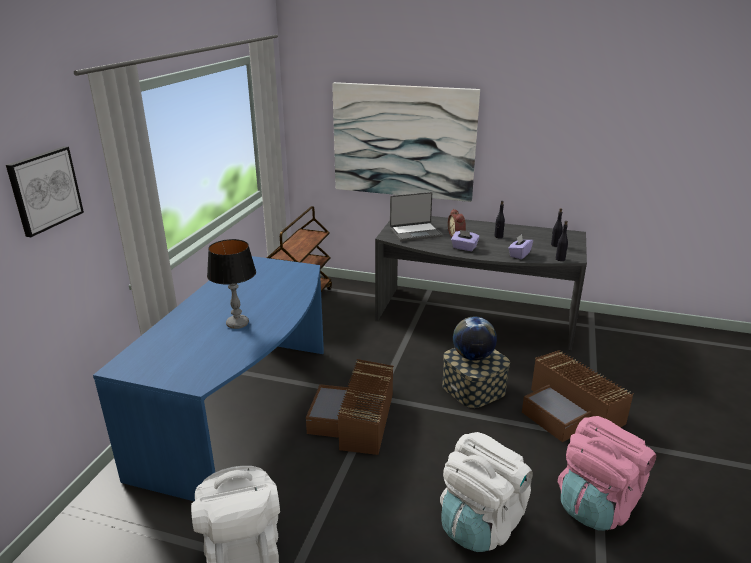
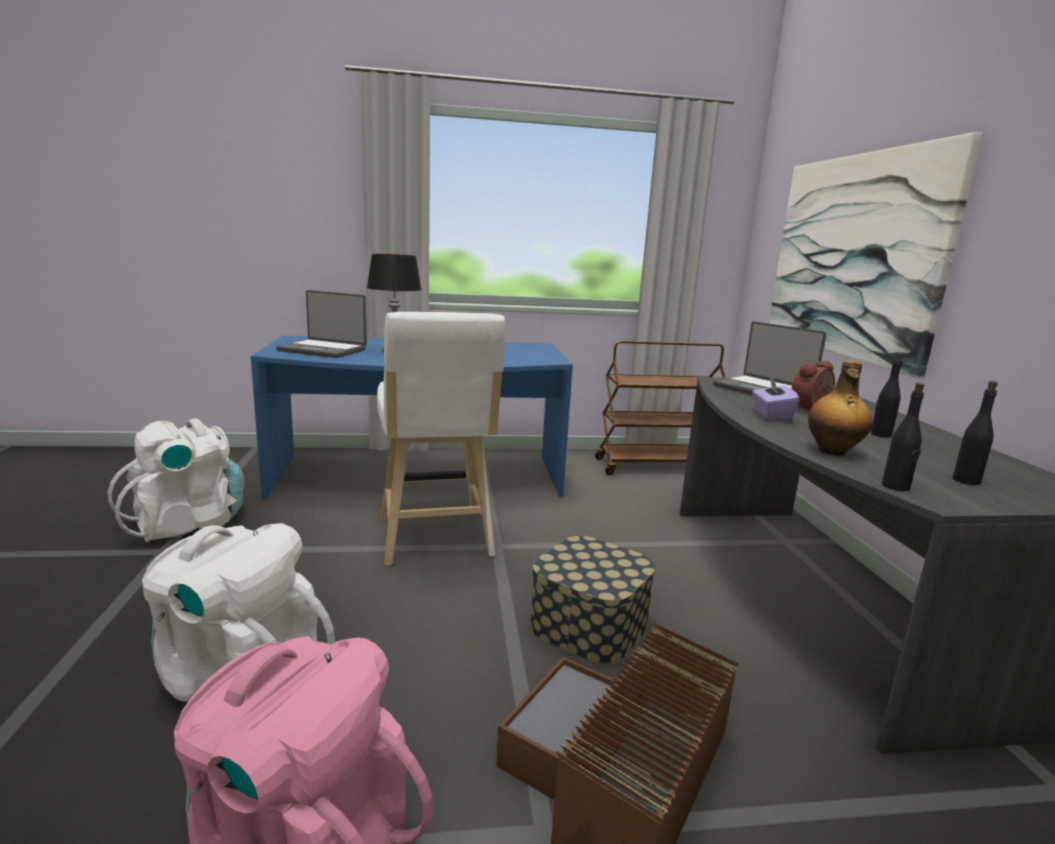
camera: 65 degrees right, 10 degrees down
(45, 190) = (307, 168): picture -> none
(201, 356) = (323, 350): none -> laptop
(355, 420) = (435, 539): brown storage box -> white stool
(473, 356) = (596, 560): globe -> none
(519, 254) = (832, 451): purple tissue box -> bottle

